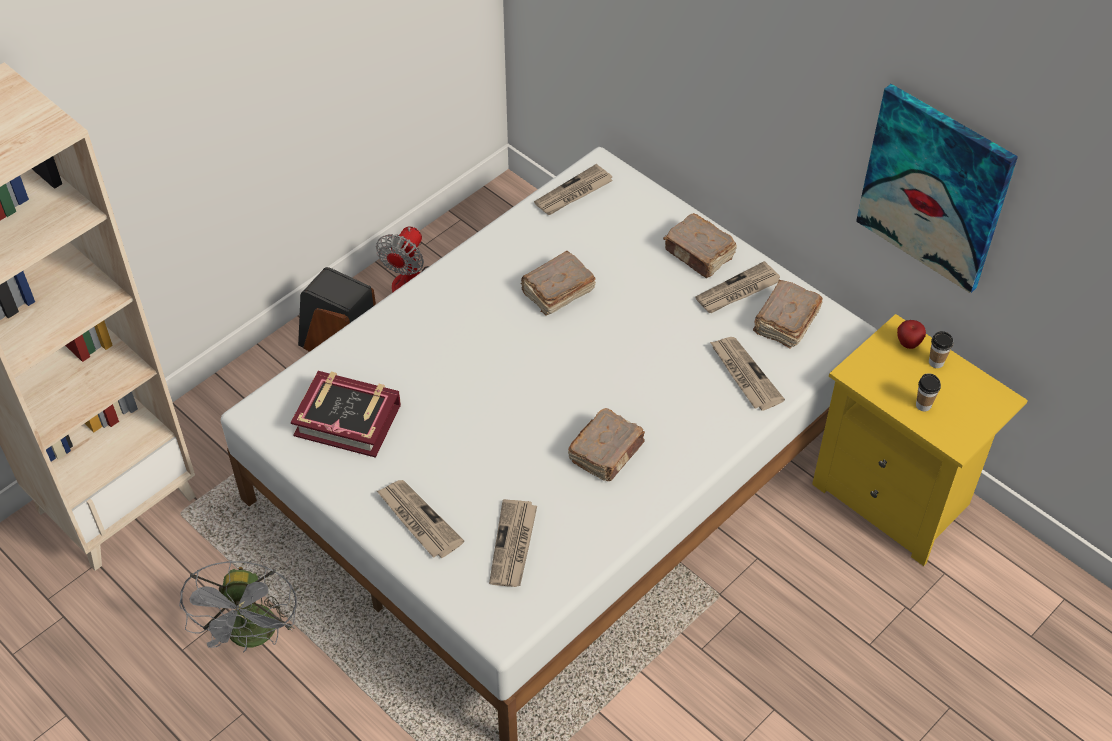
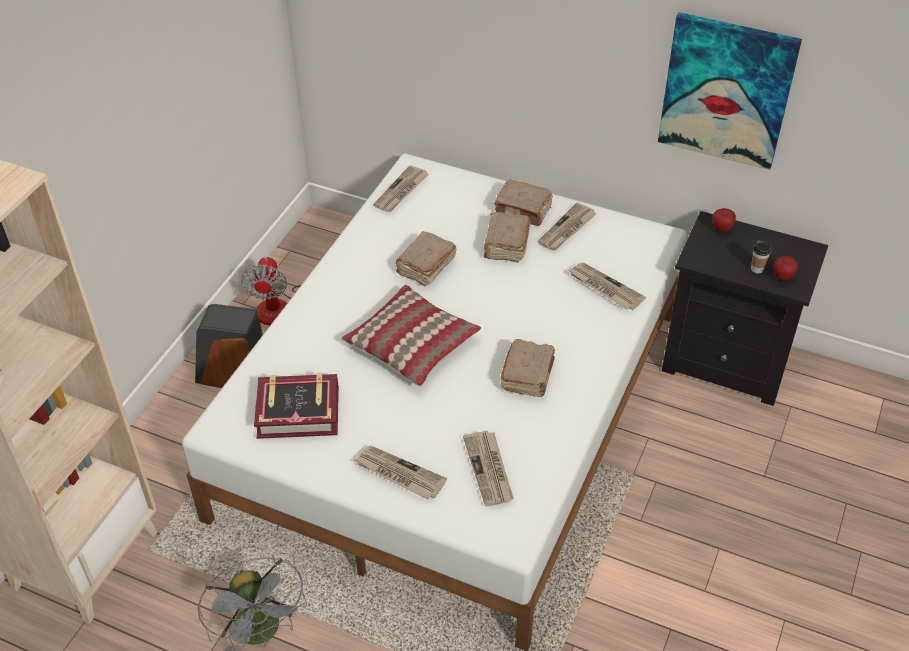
camera: 20 degrees left, 5 degrees down
(499, 379) = (412, 344): none -> pillow
(785, 322) = (615, 242): brown book -> brown book (506, 245)
(896, 497) = (727, 362): yellow nightstand -> black nightstand
(936, 362) = (749, 236): cup -> none
(948, 424) = (782, 277): none -> apple

